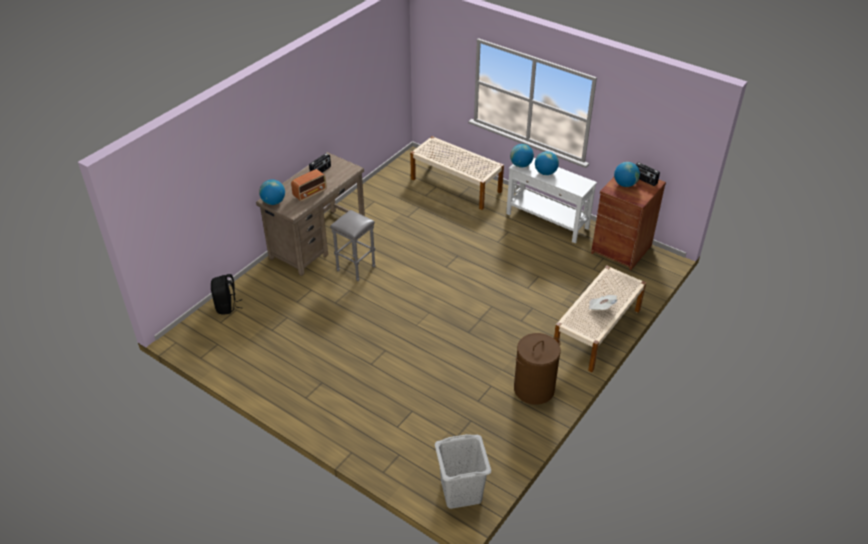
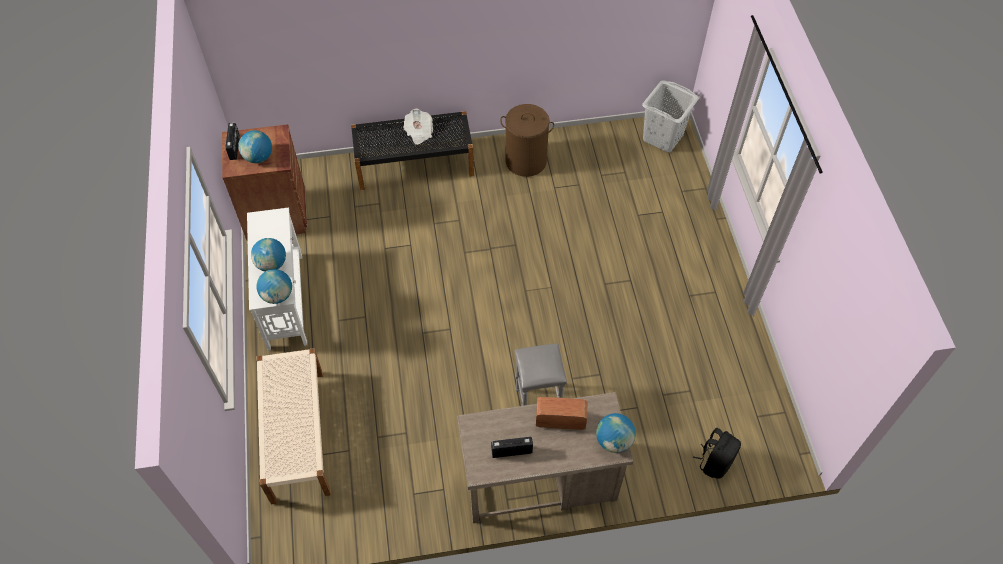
camera: 135 degrees left, 15 degrees up
(597, 331) = (414, 164): beige bench -> black bench

